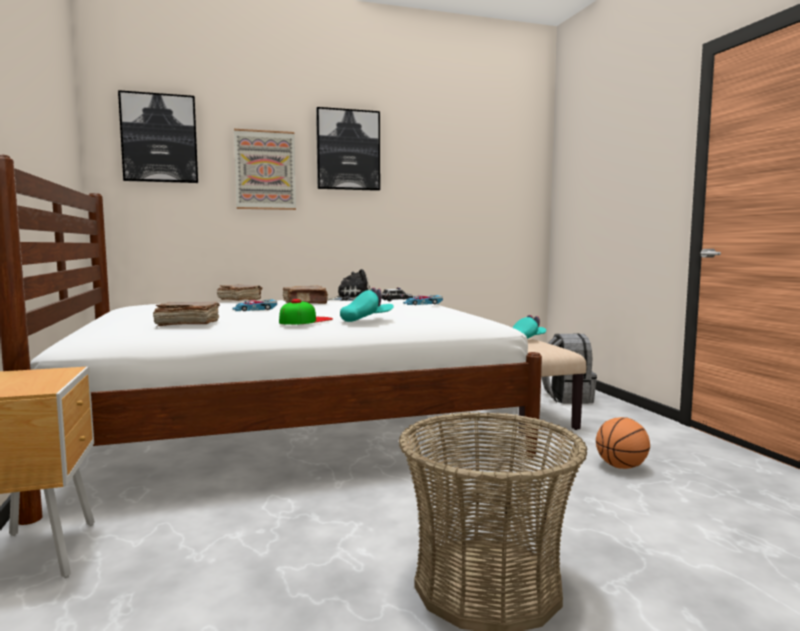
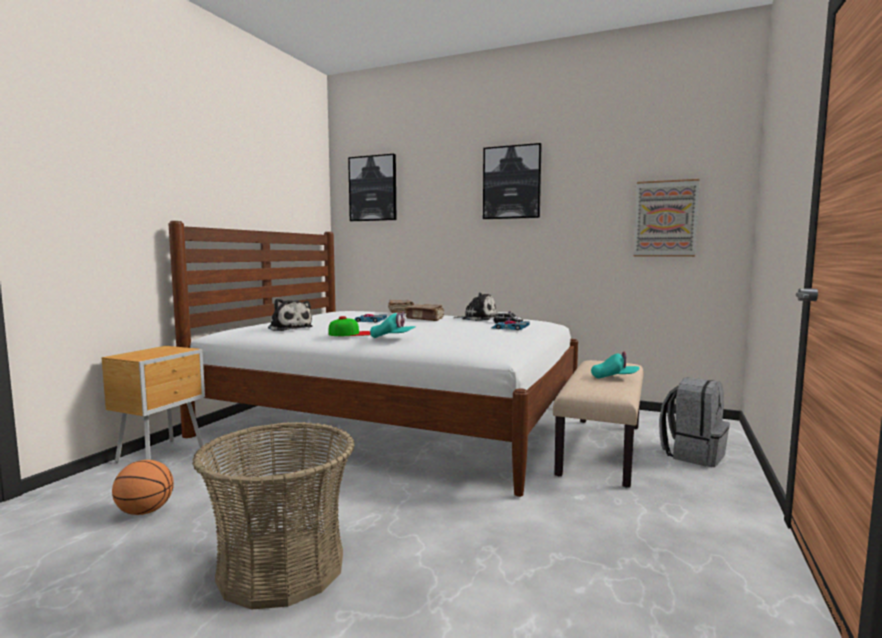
camera: 40 degrees right, 0 degrees up
(187, 324) = (289, 328): brown book -> plush toy
(265, 170) = (443, 206): picture -> picture (665, 219)
(621, 467) = (587, 535): basketball -> basketball (145, 512)

